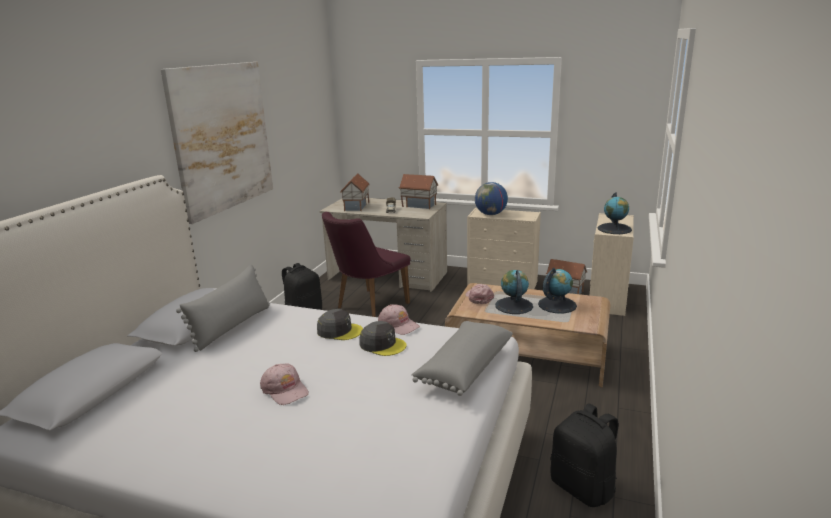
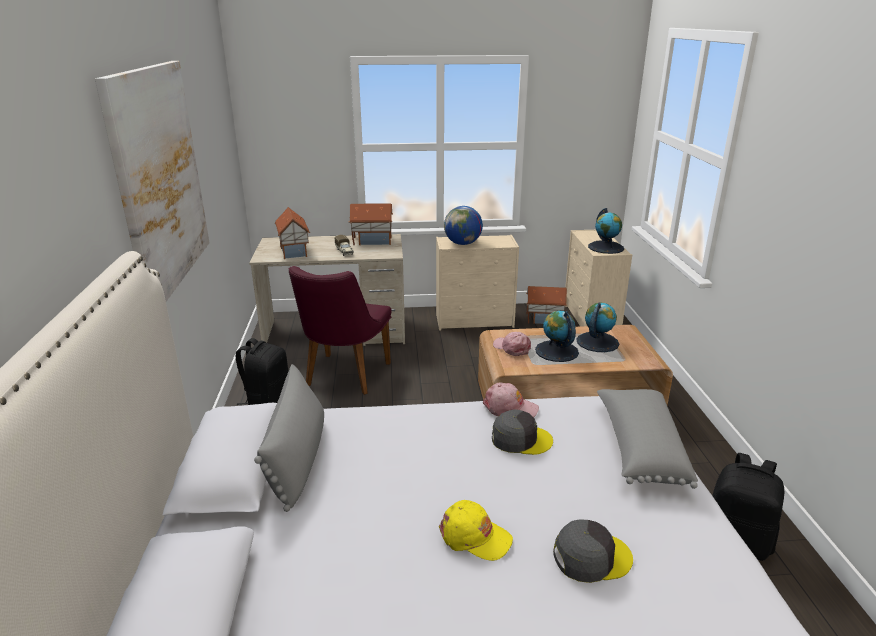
camera: 25 degrees left, 5 degrees up
(285, 390) = (474, 536): pink cap -> yellow cap
(339, 331) = (450, 432): grey cap -> grey cap (591, 557)

